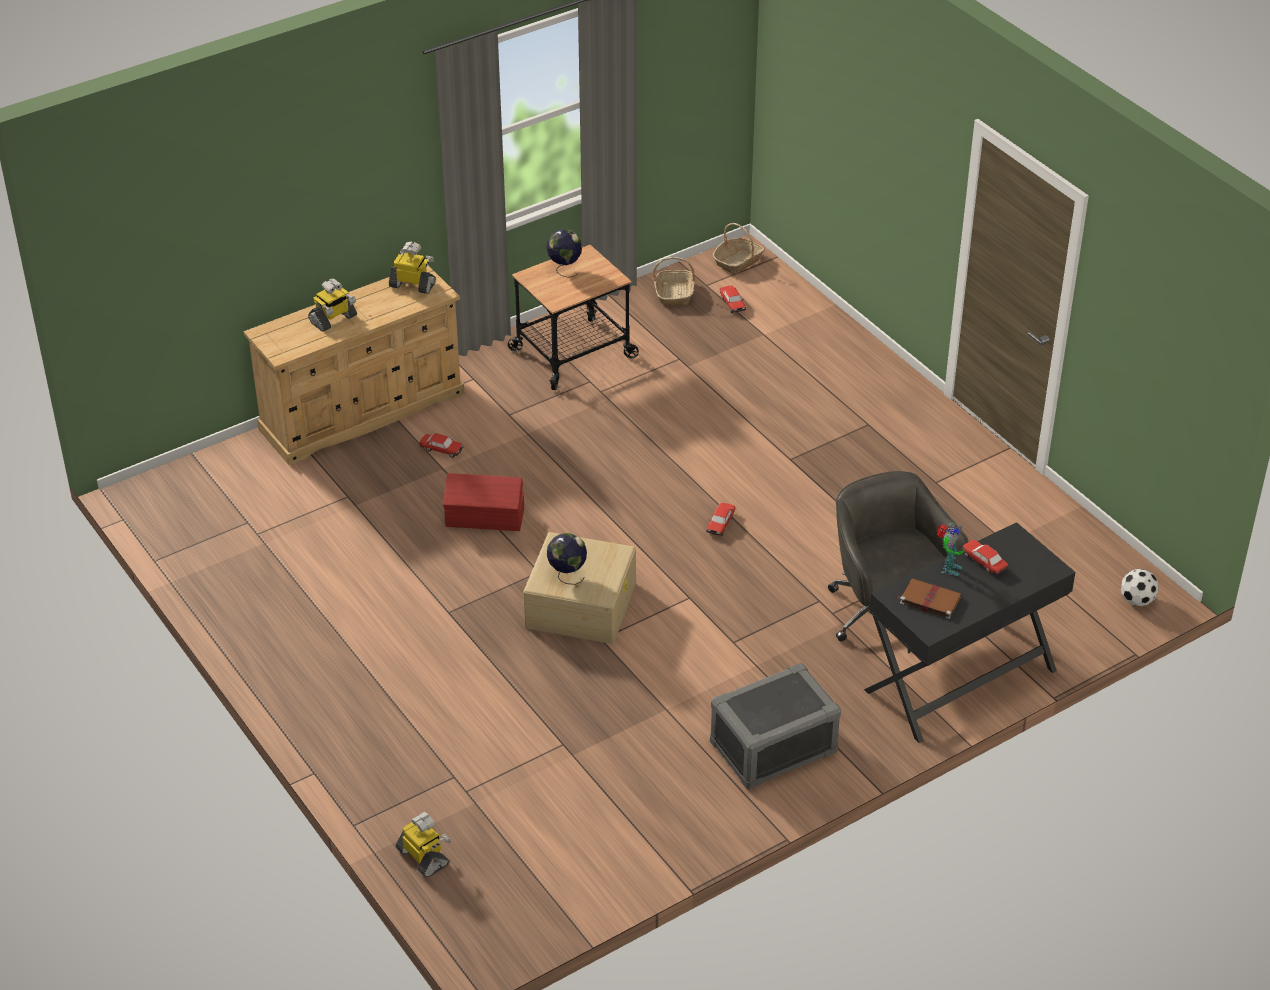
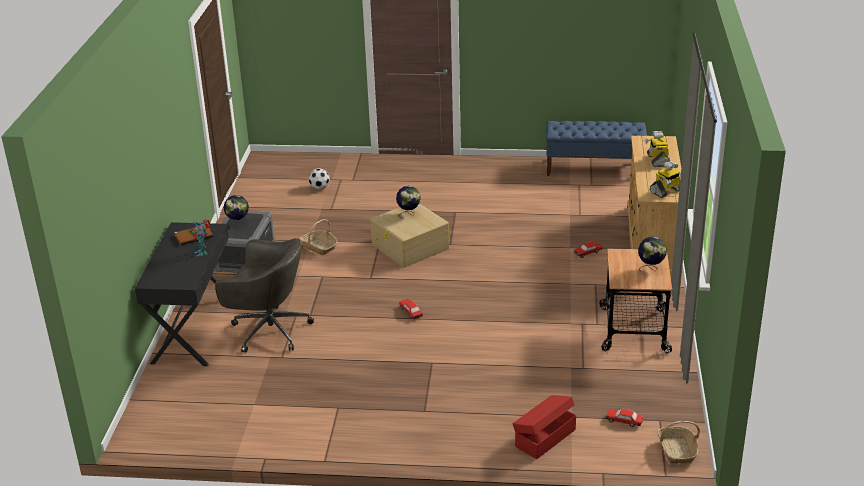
camera: 130 degrees right, 10 degrees down
(190, 541) = (594, 168): none -> blue bench
(424, 857) = (322, 160): toy robot -> none
(485, 518) = (512, 245): red storage box -> red storage box (544, 438)
(674, 293) = (663, 401): basket -> basket (319, 247)
(776, 708) = (238, 224): none -> globe
(984, 562) = (188, 264): toy car -> none
(1136, 600) = (142, 425): football -> football (320, 187)

